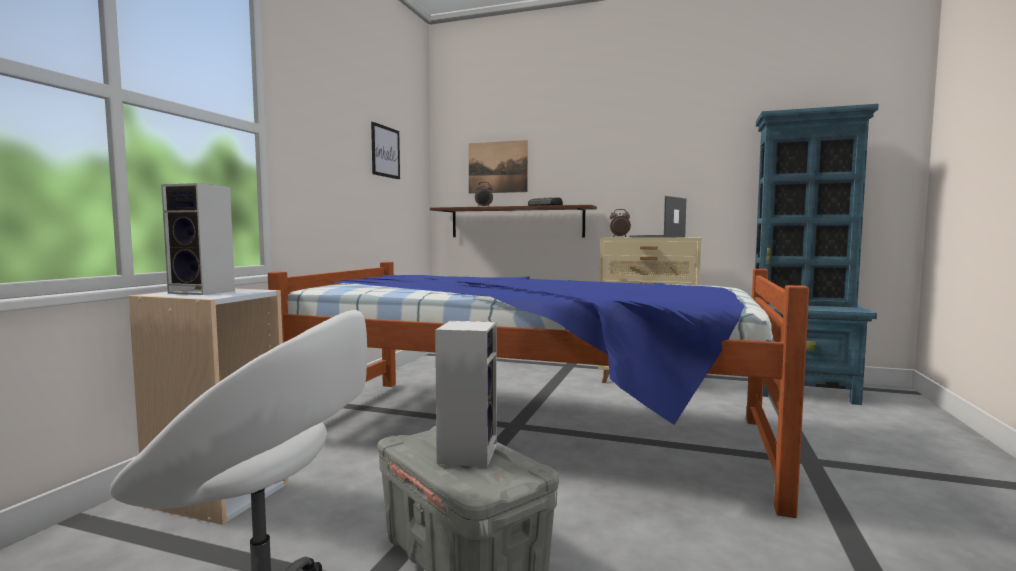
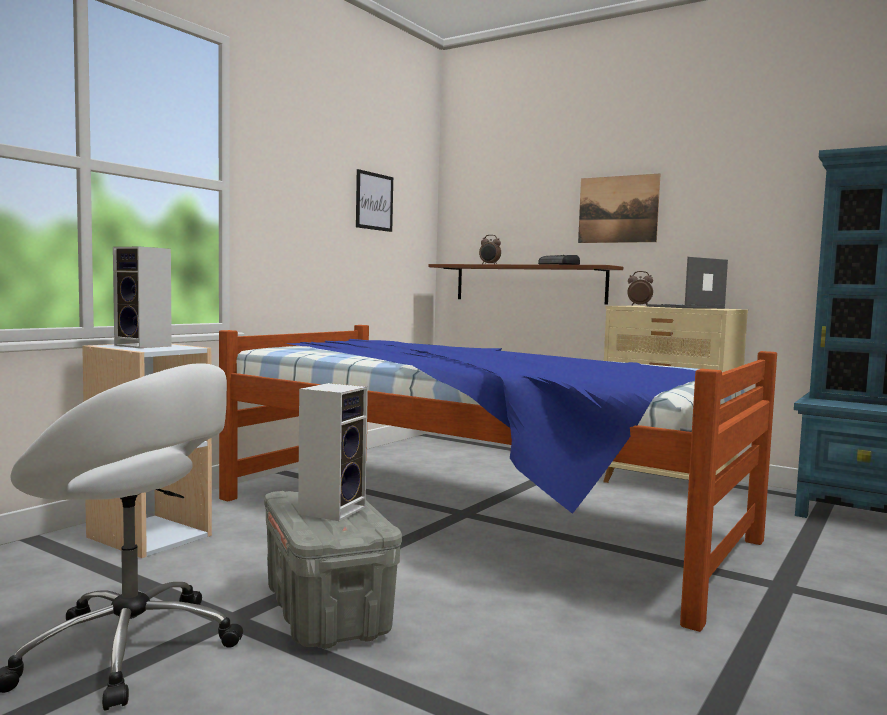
camera: 15 degrees right, 0 degrees up
(497, 167) = (510, 217): picture -> picture (618, 209)

